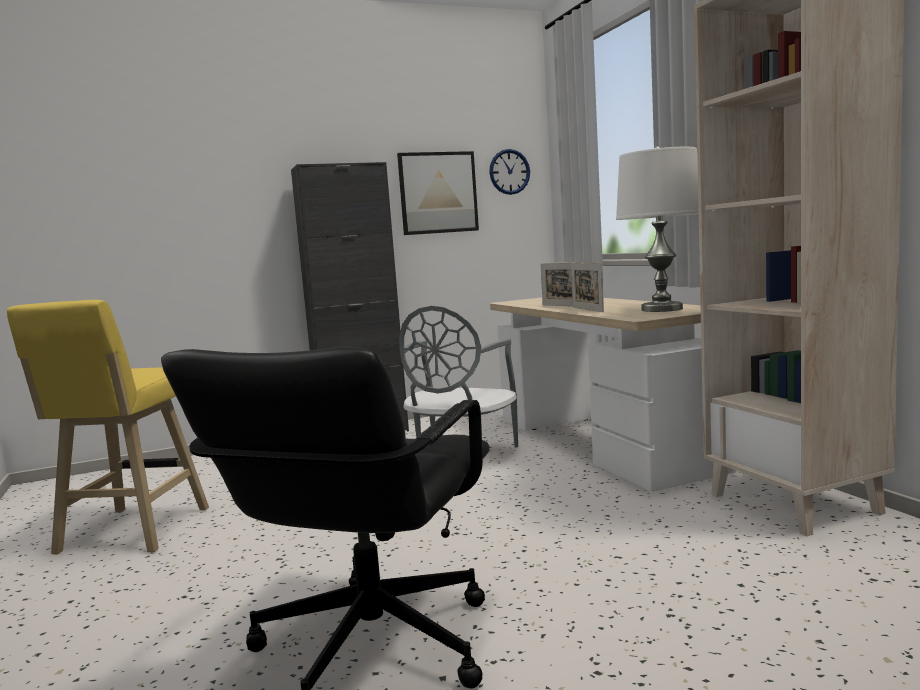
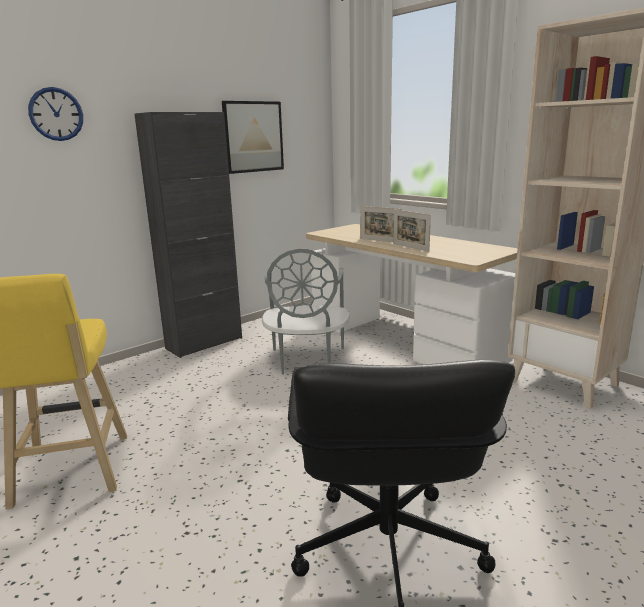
camera: 20 degrees left, 10 degrees up
(509, 172) = (305, 120): wall clock -> wall clock (56, 114)
(662, 309) = (470, 249): white table lamp -> none

